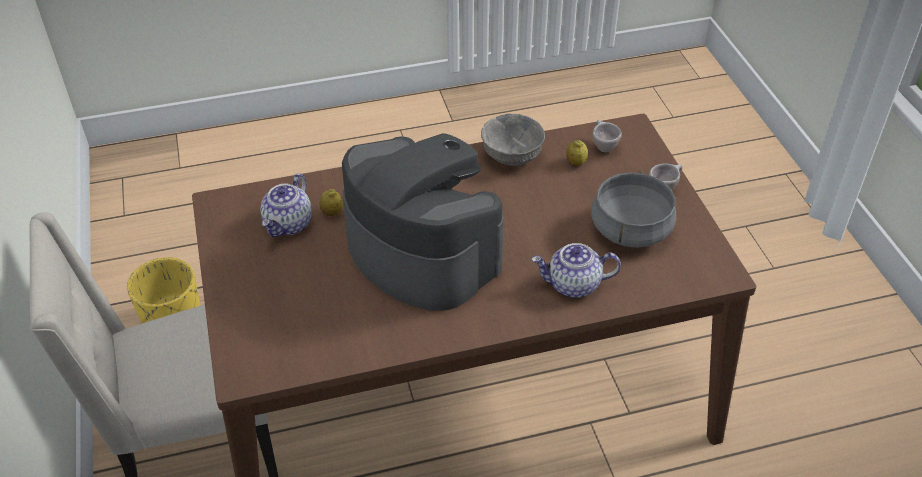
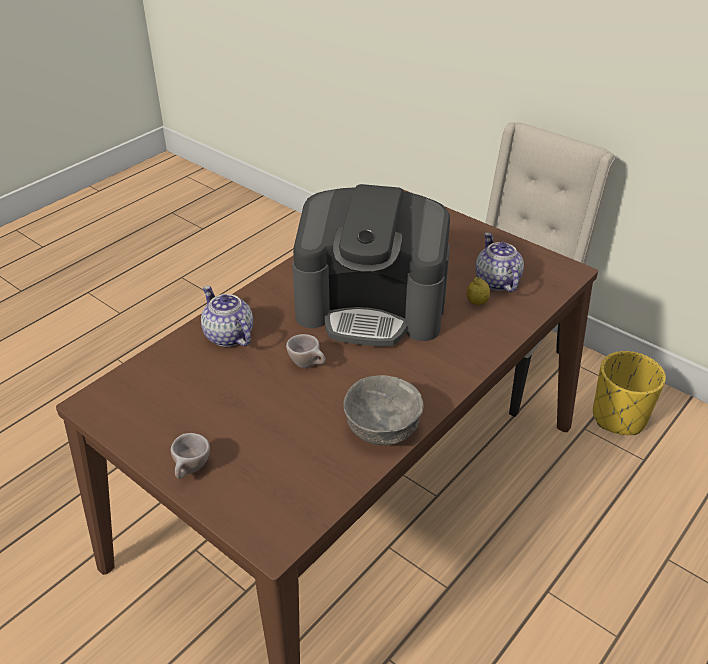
camera: 145 degrees right, 5 degrees down
(573, 285) = (228, 335): teapot -> teapot turned 90 degrees counterclockwise
(576, 162) = (309, 455): lemon -> none
(602, 146) = (294, 492): beige cup -> beige cup (308, 364)
(630, 229) = (205, 406): grey cooking pot -> none

